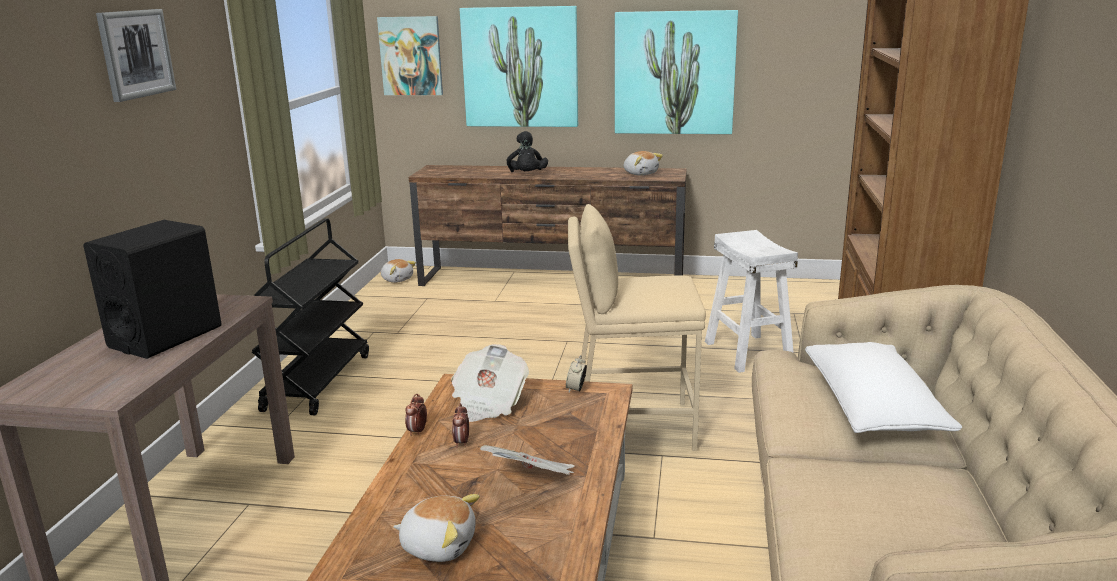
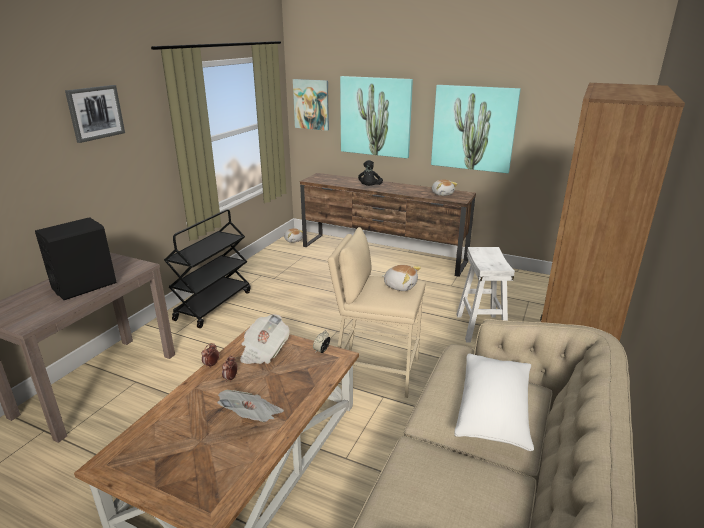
camera: 15 degrees right, 5 degrees up
(439, 545) = (171, 453): plush toy -> plush toy (400, 286)

